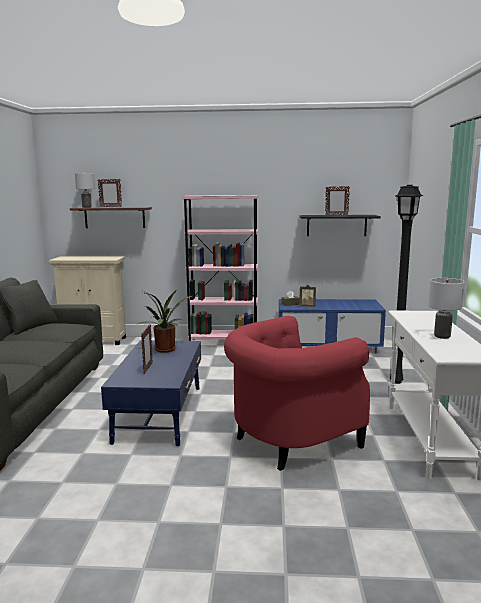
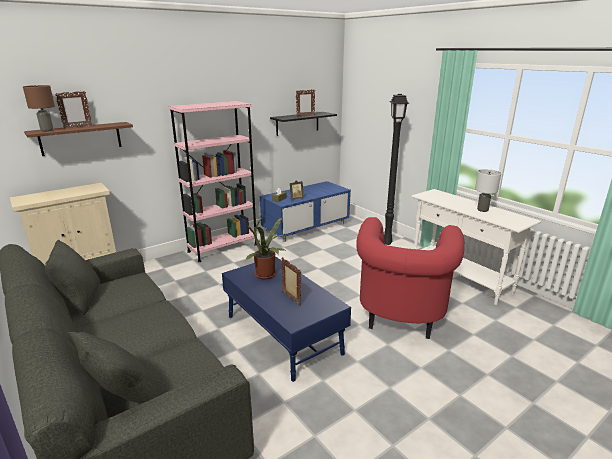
camera: 40 degrees left, 10 degrees up
(87, 207) = (47, 130): white table lamp -> brown table lamp

